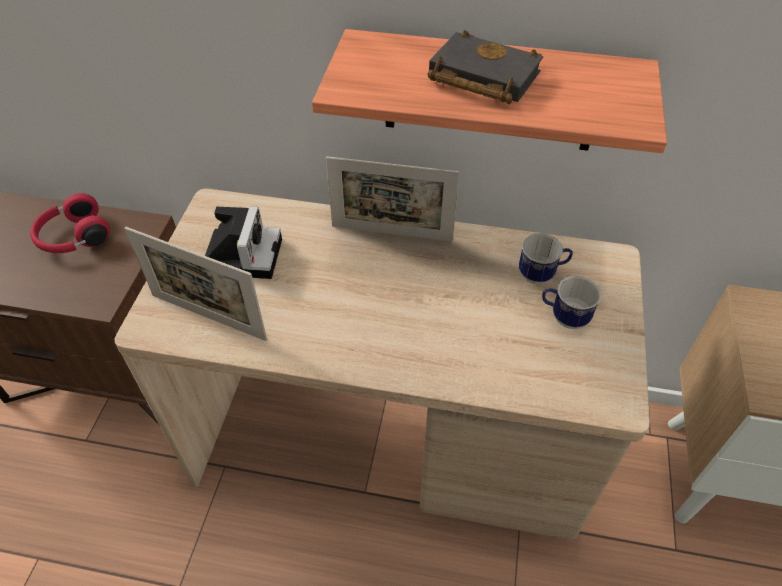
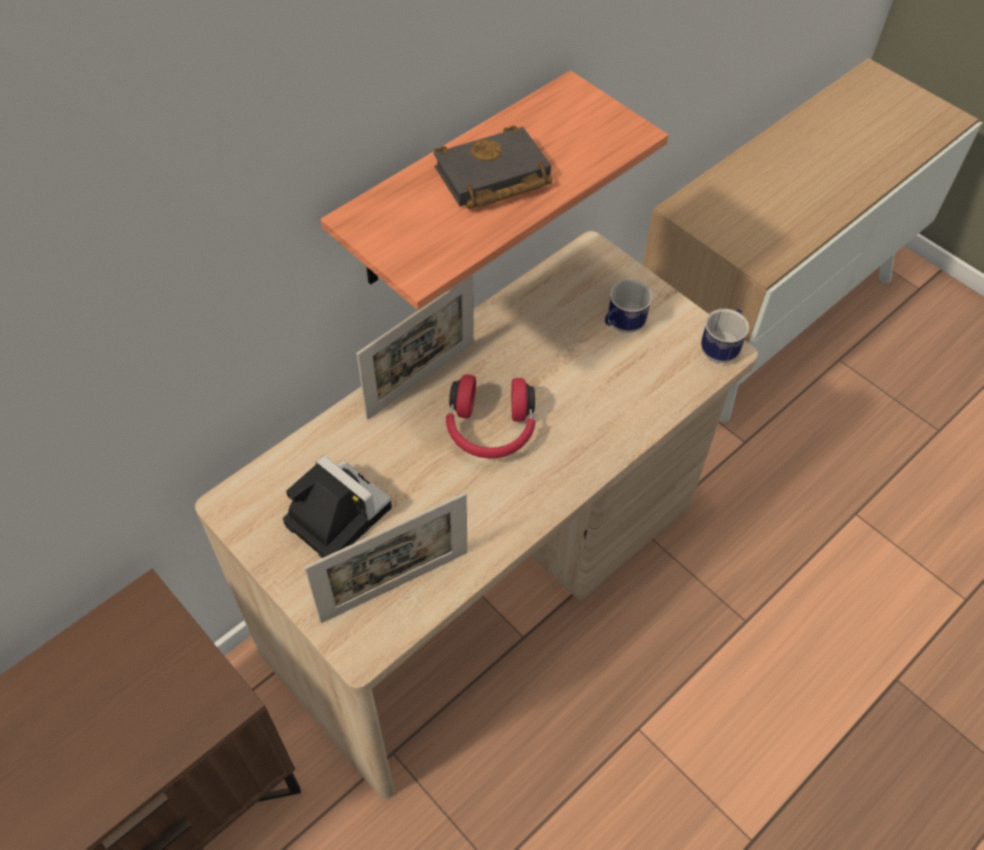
camera: 55 degrees left, 5 degrees up
(73, 238) = (87, 689): red headphones -> red headphones (490, 430)
(541, 275) = (566, 309): mug -> mug (721, 349)

